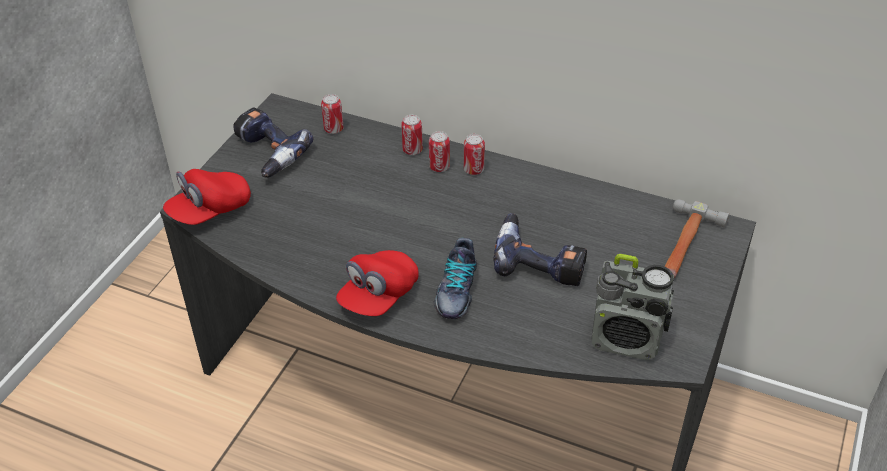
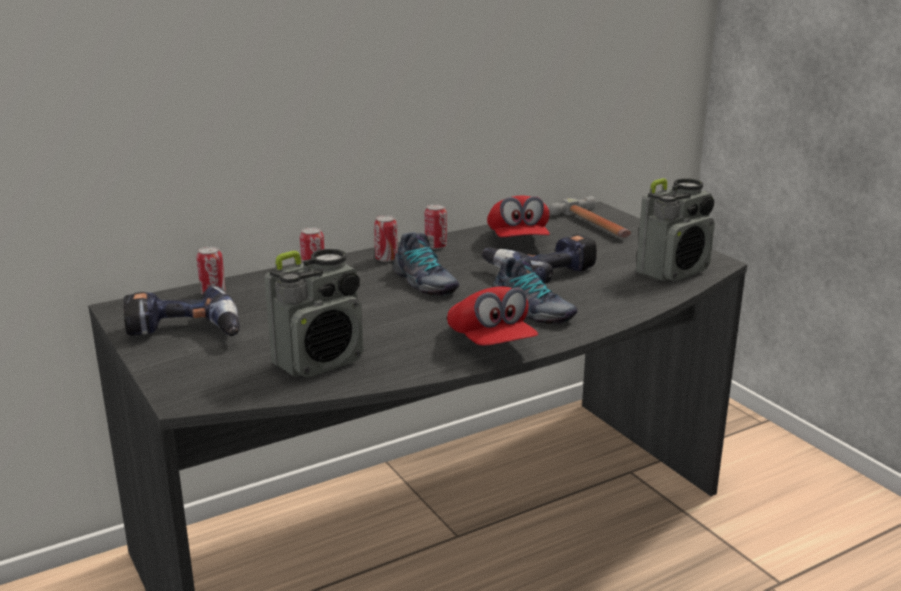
camera: 55 degrees left, 20 degrees down
(210, 210) = (217, 388): red cap -> red cap (518, 241)
(279, 231) = (320, 361): none -> radio
(439, 167) = (357, 269): can -> can (435, 246)
(450, 211) = (424, 282): none -> shoe

